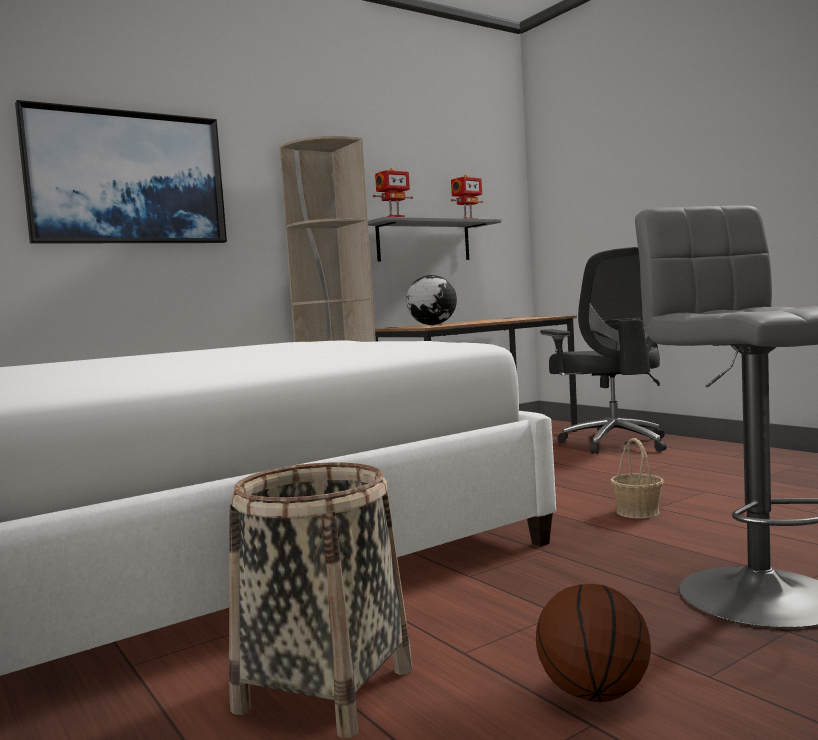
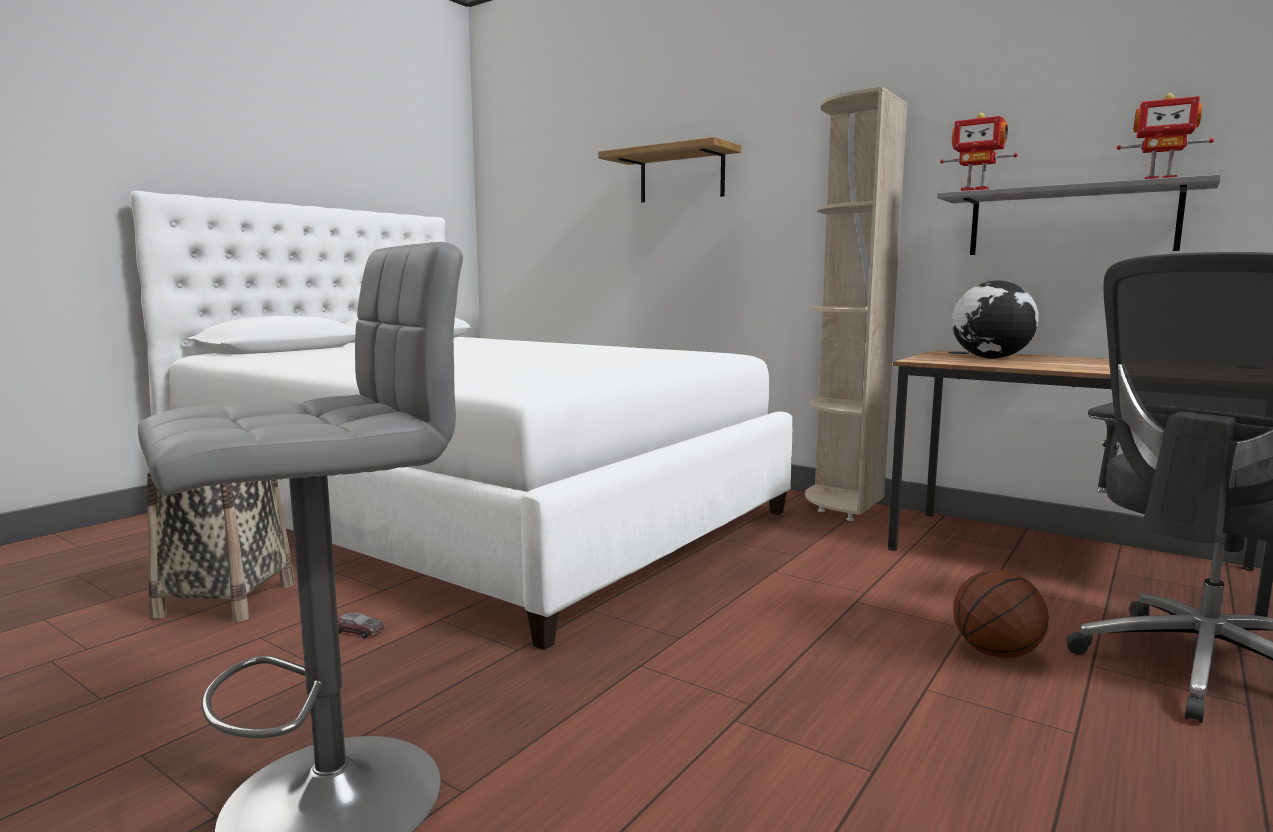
camera: 70 degrees right, 5 degrees up
(127, 178) = (682, 175): picture -> shelf
(475, 607) = (357, 630): none -> toy car
(594, 694) = (148, 697): basketball -> basketball (995, 653)
(637, 512) = (701, 704): basket -> none

